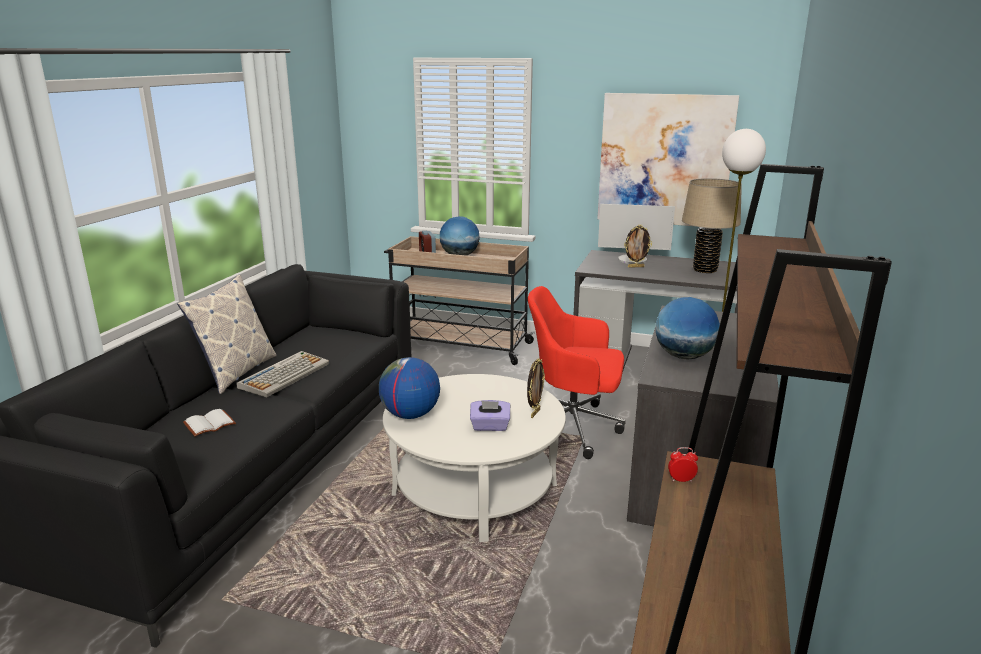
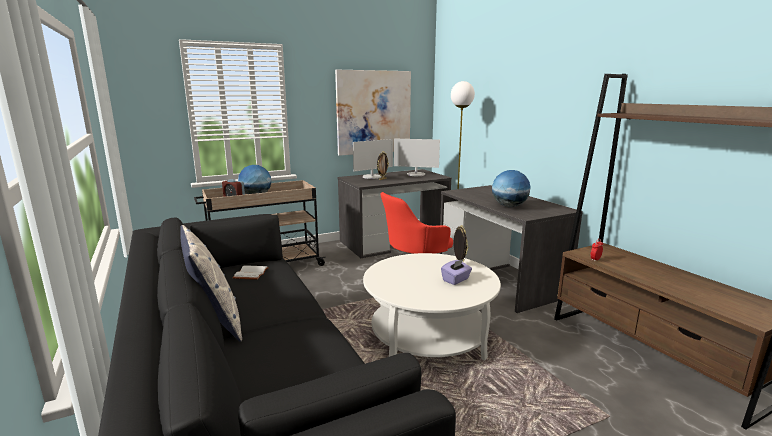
camera: 45 degrees left, 5 degrees down
(210, 423) = (291, 362): white book -> white book (250, 273)
(285, 375) = (269, 305): keyboard -> none
(410, 415) = (402, 293): globe -> none
(705, 270) = (416, 174): beige table lamp -> monitor

